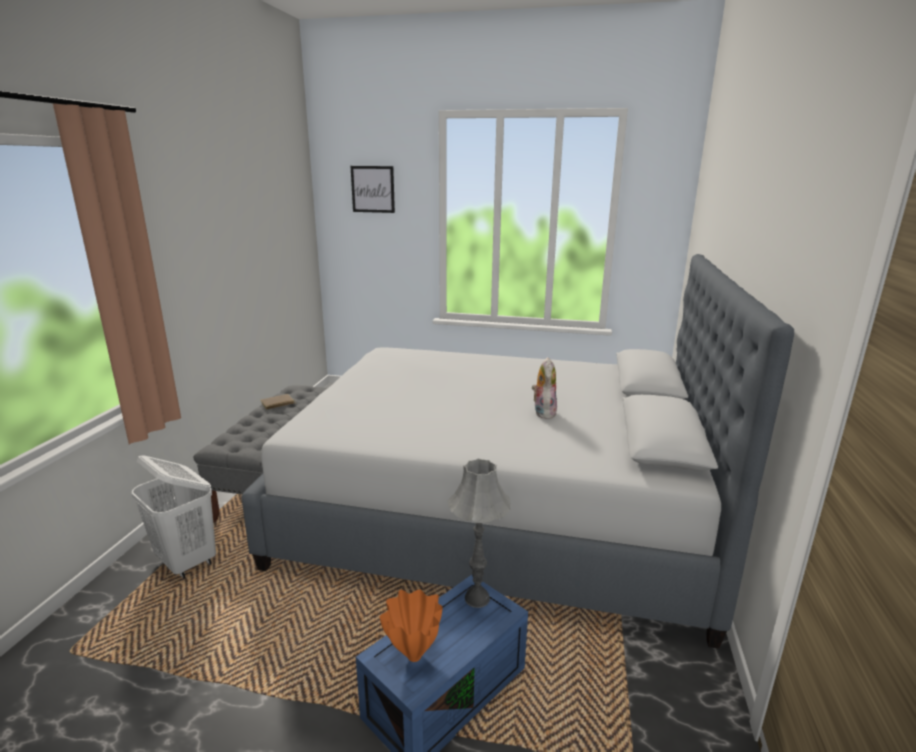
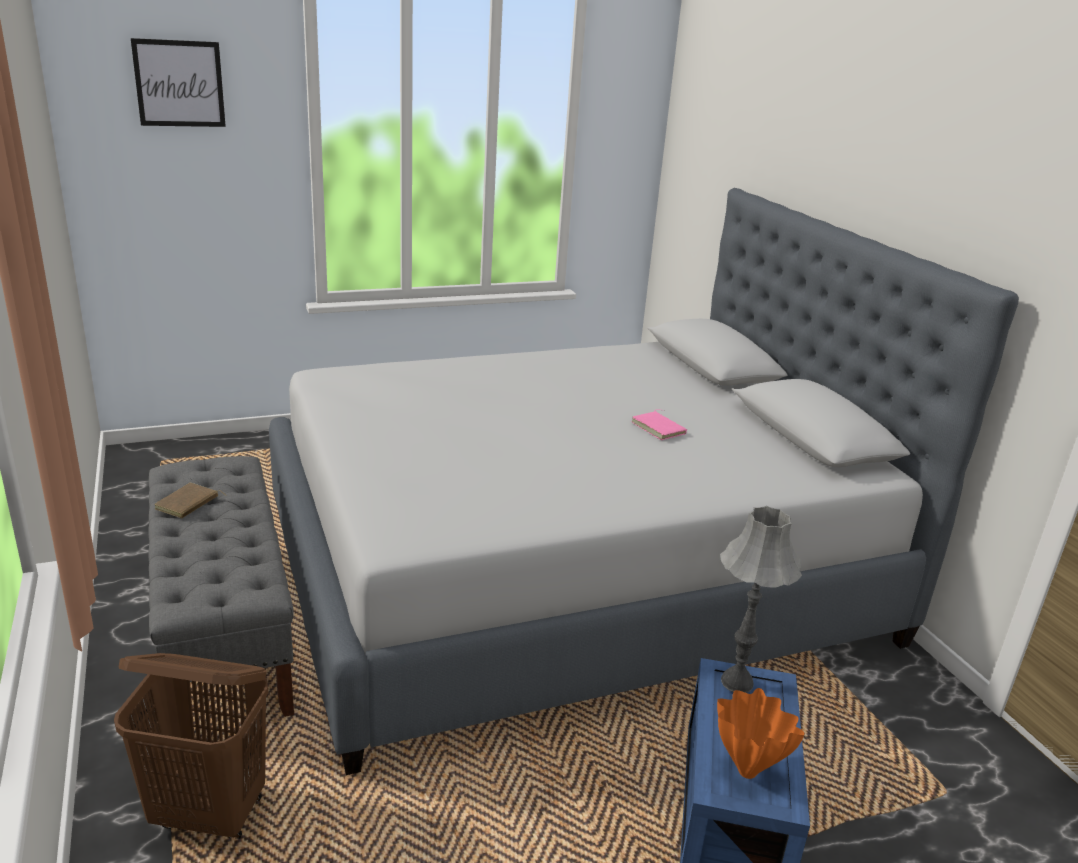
camera: 35 degrees left, 5 degrees up
(187, 561) = (210, 813): white laundry basket -> brown laundry basket
(543, 412) = (660, 428): plush toy -> pink book

